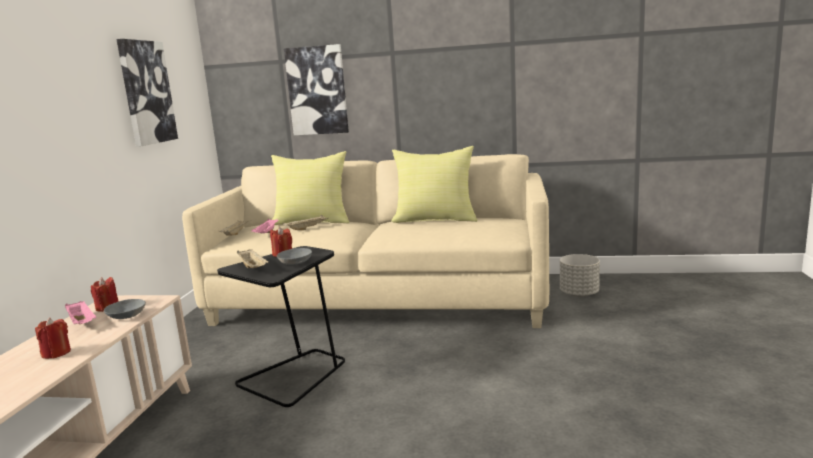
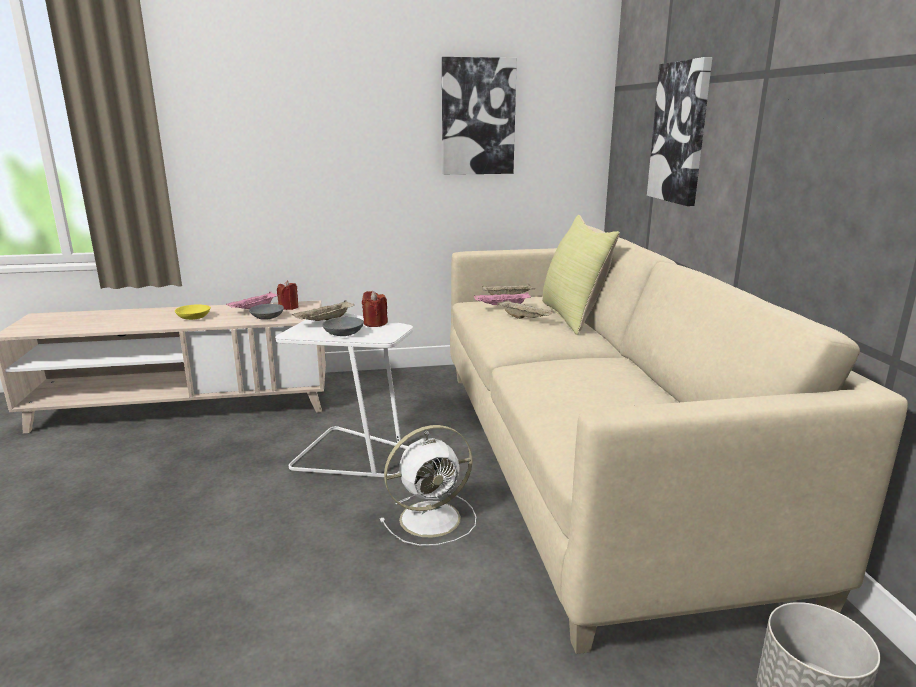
camera: 70 degrees right, 5 degrees up
(56, 353) = (194, 318): red candle -> yellow bowl
(295, 376) = (355, 455): black side table -> white side table
(407, 352) = (432, 518): none -> white fan
(435, 219) = (643, 384): yellow pillow -> none

